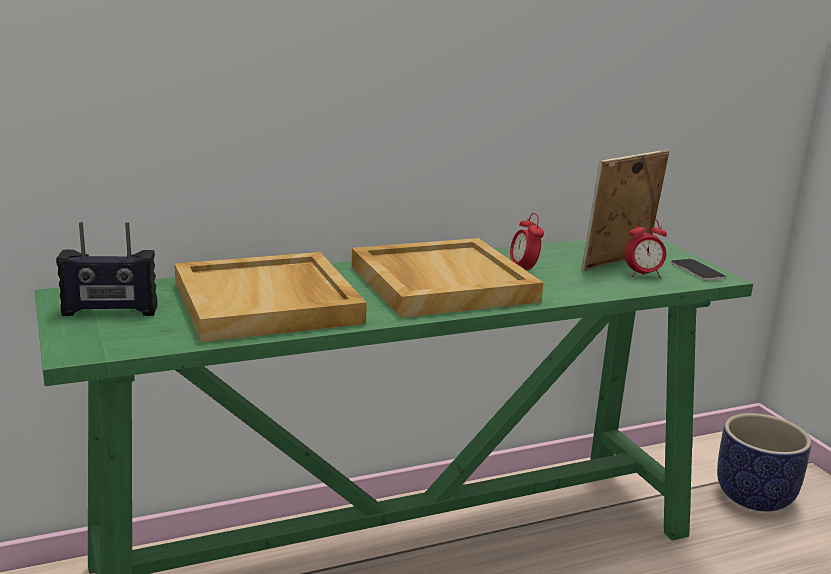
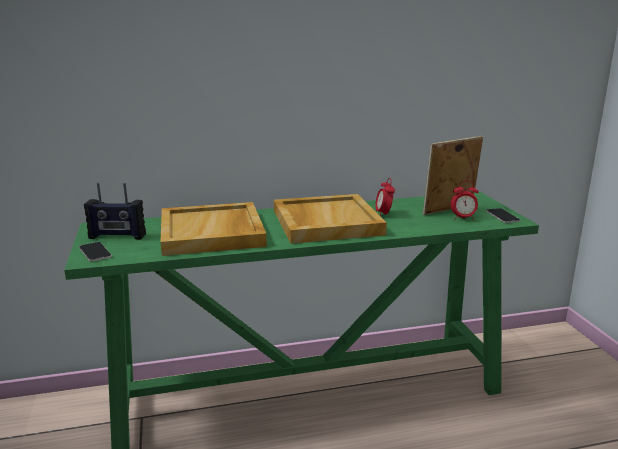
camera: 10 degrees right, 0 degrees up
(84, 339) = (95, 252): none -> phone
(755, 497) = (554, 369): planter -> none

